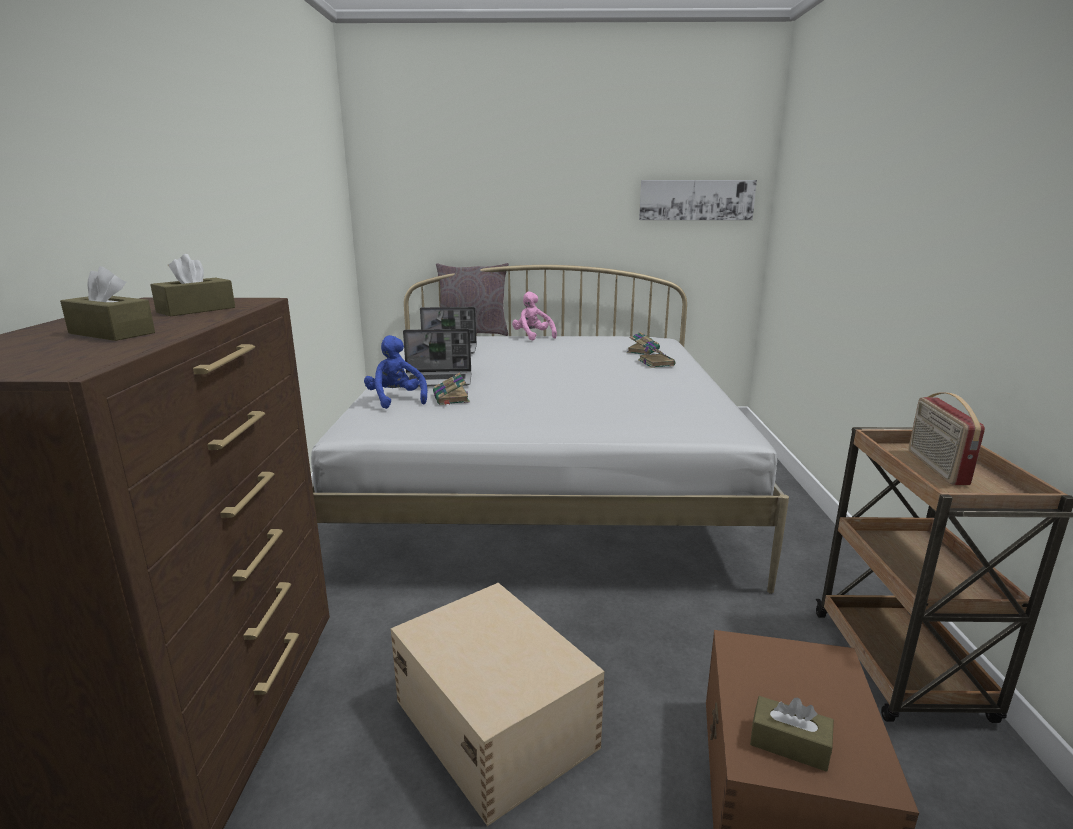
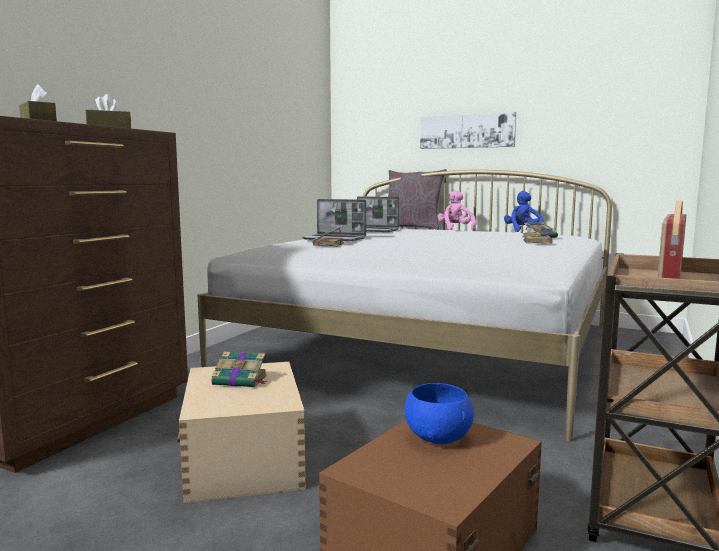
camera: 25 degrees right, 10 degrees down
(396, 399) = (290, 243): blue plush toy -> blue plush toy (522, 231)
(480, 636) = (241, 380): none -> book
(696, 200) = (622, 108): picture -> picture (467, 131)
(772, 674) = (437, 437): none -> blue bowl
(789, 744) = (396, 470): brown tissue box -> none

